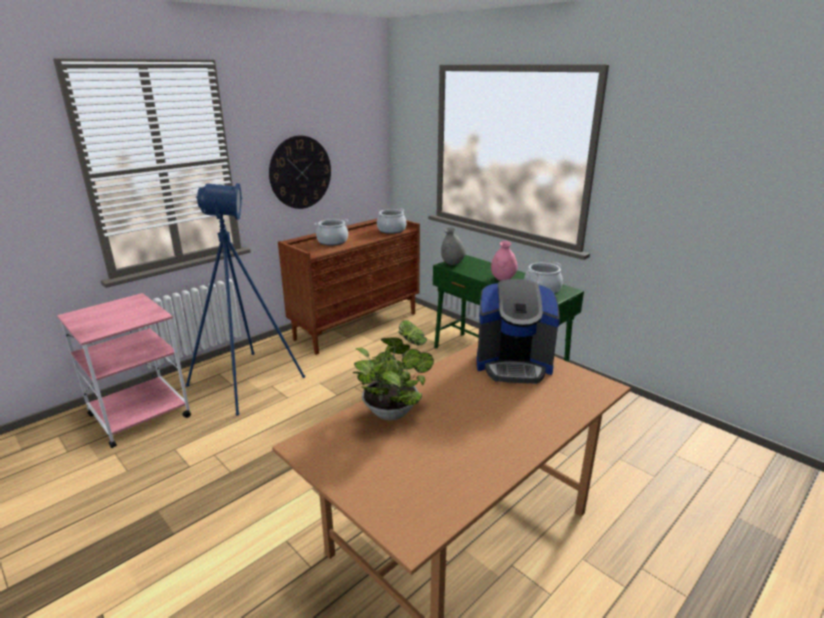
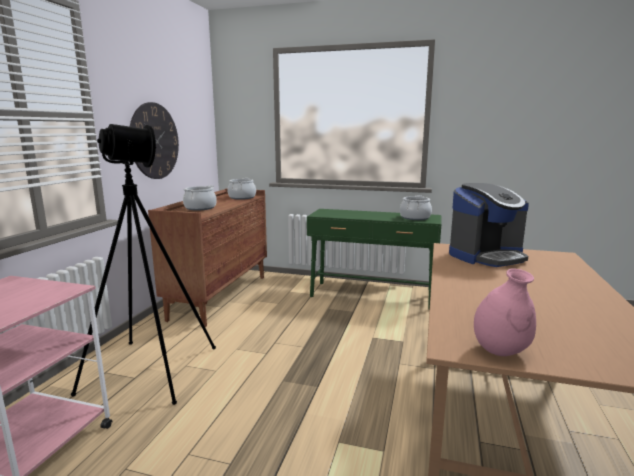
camera: 30 degrees left, 10 degrees down
(247, 382) = (151, 370): blue floor lamp -> black floor lamp
(392, 410) = (468, 301): potted plant -> none
(452, 264) = (321, 214): grey vase -> none
(503, 279) = (377, 216): pink vase -> pink vase (500, 351)

